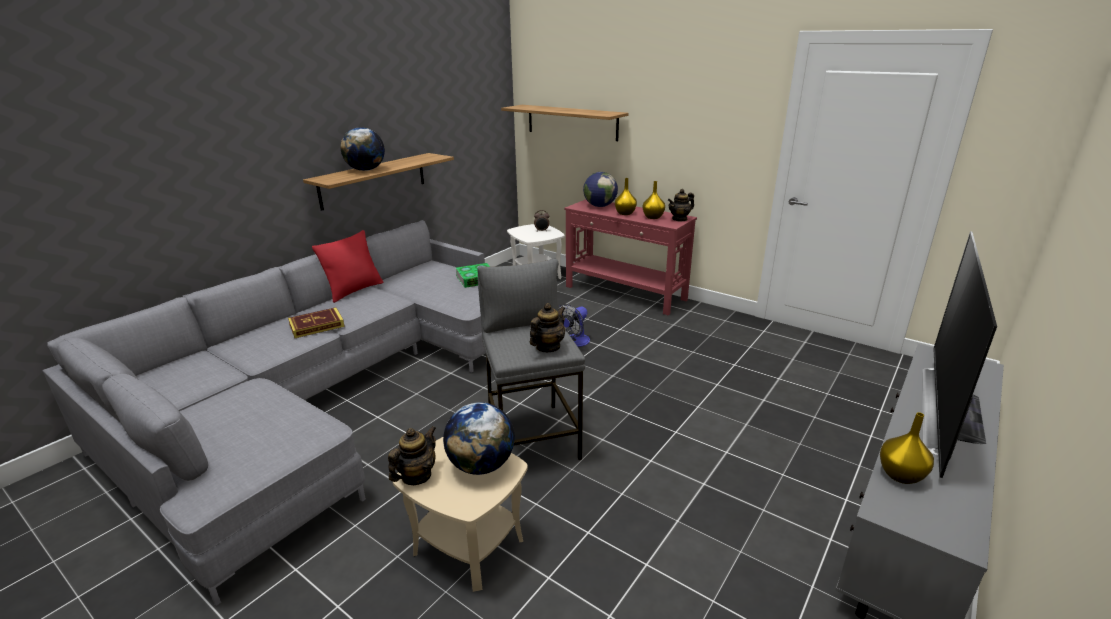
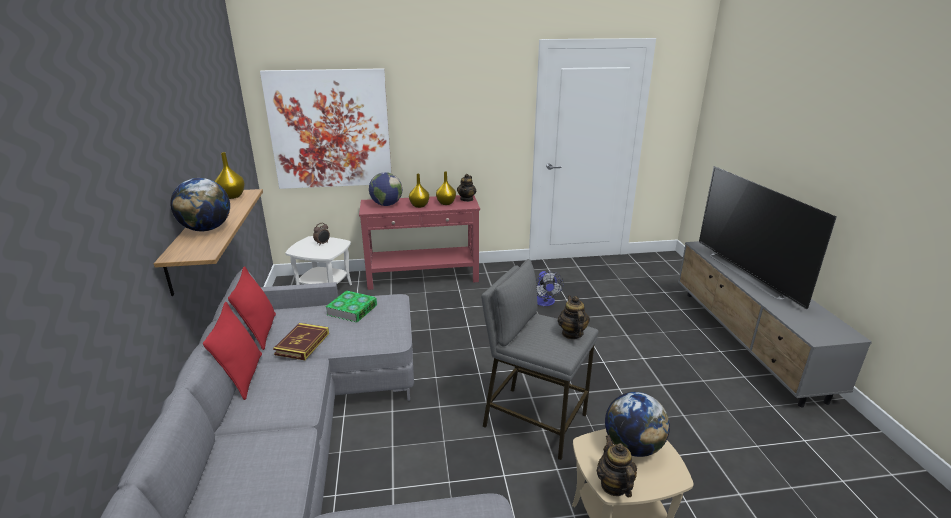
camera: 45 degrees left, 0 degrees up
(317, 325) = (276, 431): book -> book (302, 344)
(405, 271) = (260, 332): none -> red pillow
(572, 122) = (330, 129): shelf -> picture
(574, 342) = (448, 333): fan -> fan (545, 302)
(899, 474) = (791, 316): yellow vase -> yellow vase (231, 196)

